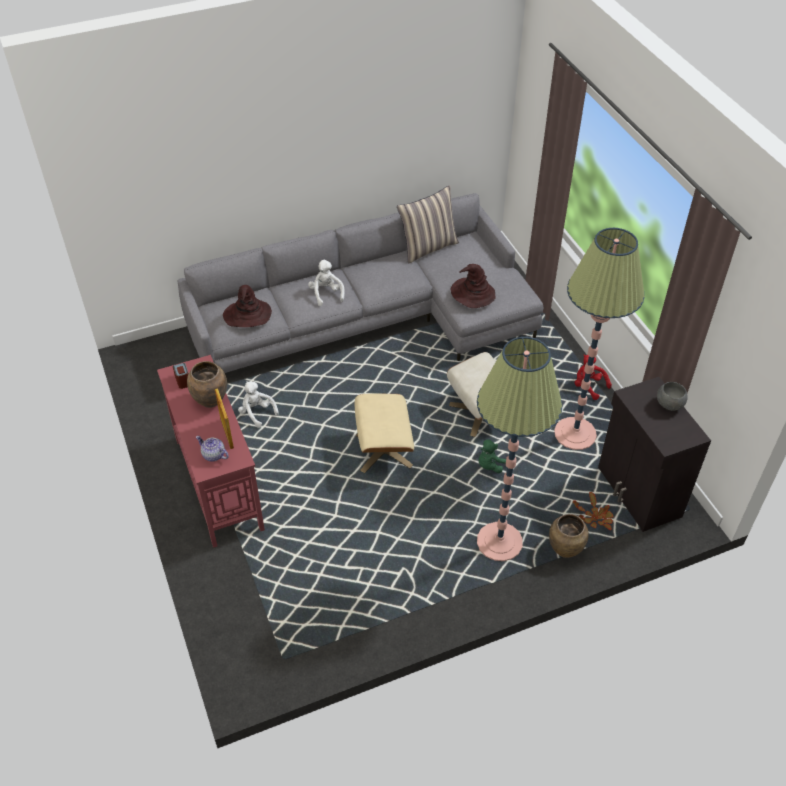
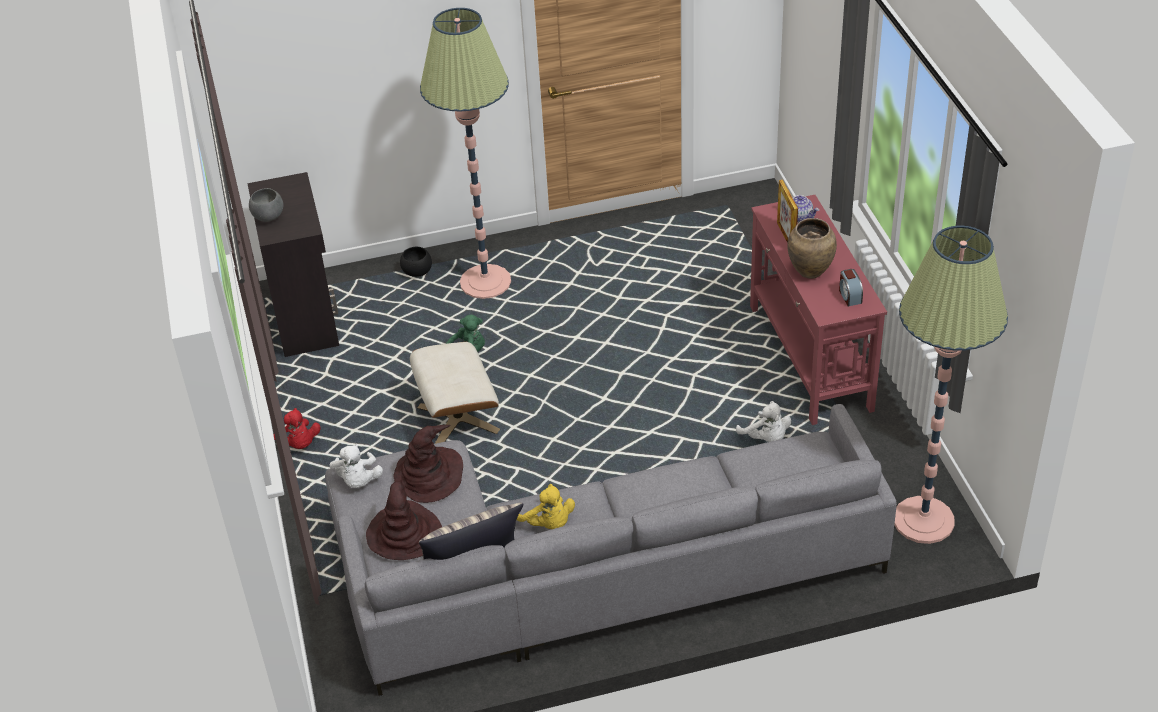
camera: 170 degrees left, 5 degrees down
(247, 315) = (779, 462): brown hat -> brown hat (404, 534)
(326, 293) = (656, 494): white plush toy -> white plush toy (358, 481)
(383, 450) = (599, 381): beige ottoman -> none
(390, 272) = (548, 523): none -> yellow plush toy
(565, 550) = (417, 272): brown vase -> black bowl
(575, 434) = (347, 385): floor lamp -> floor lamp (923, 520)
(595, 518) = (370, 297): potted plant -> none

